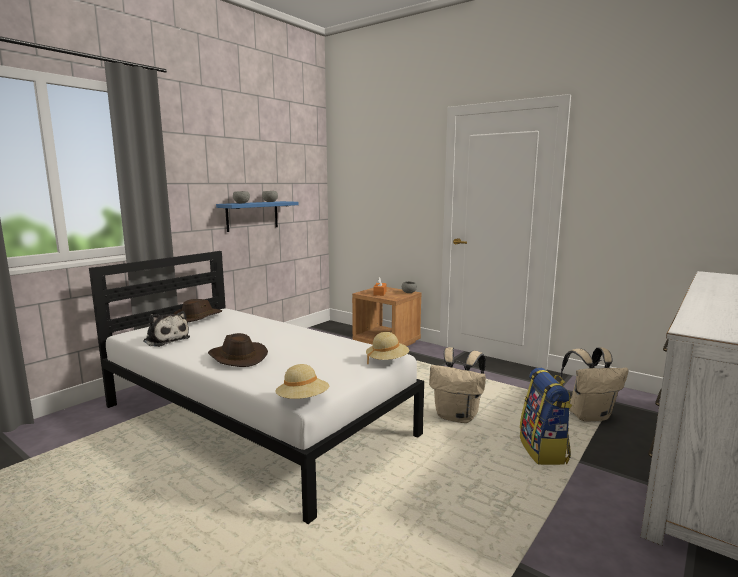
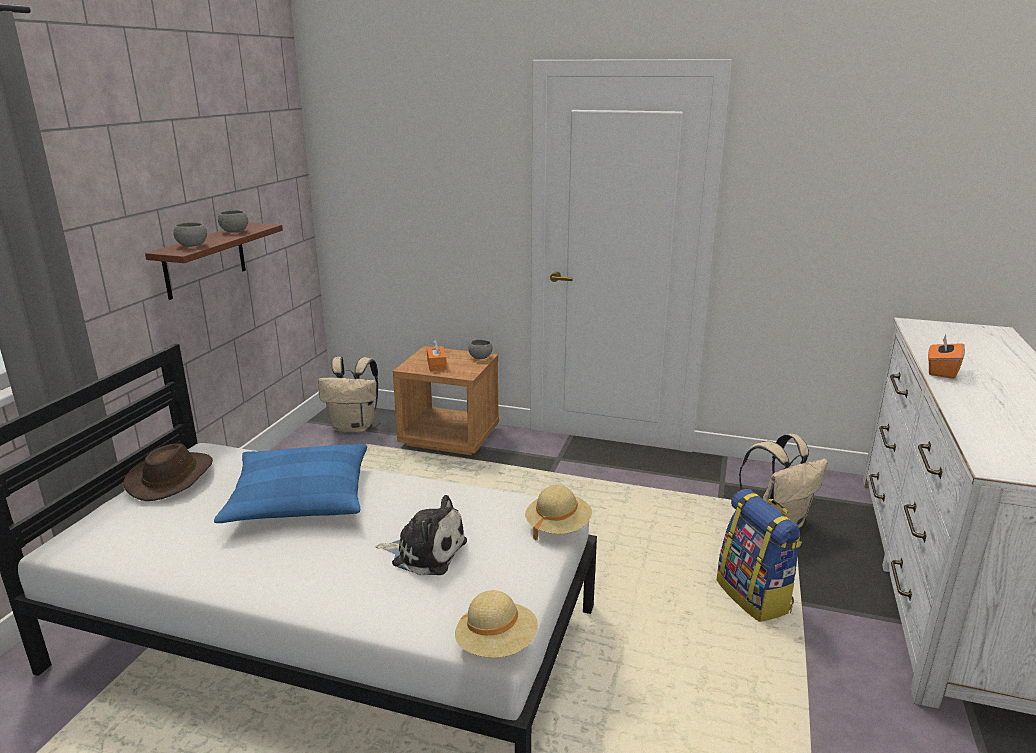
camera: 20 degrees left, 10 degrees up
(165, 339) = (152, 548): plush toy -> plush toy (425, 552)
(237, 357) = (319, 568): brown hat -> none
(252, 216) = (205, 260): blue shelf -> brown shelf
(252, 331) = (299, 498): none -> blue pillow
(457, 417) = (622, 562): beige backpack -> beige backpack (354, 427)
(705, 292) = (941, 371): none -> orange tissue box

